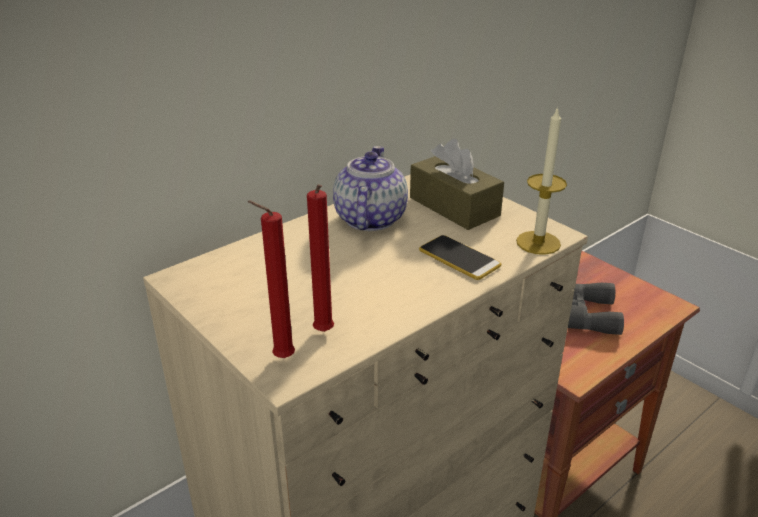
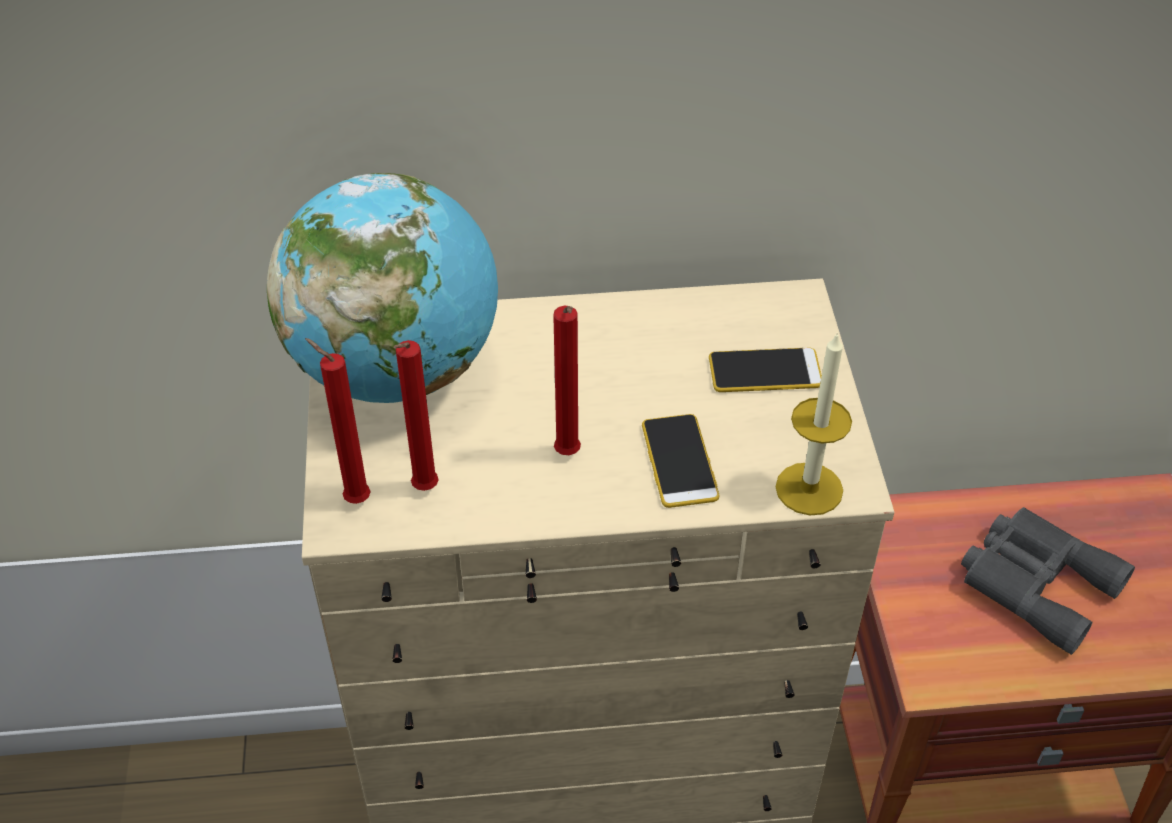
camera: 35 degrees right, 15 degrees up
(236, 283) = (396, 370): none -> globe
(369, 218) = (634, 340): teapot -> none
(394, 280) = (568, 456): none -> red candle
(454, 206) = (765, 371): brown tissue box -> phone

